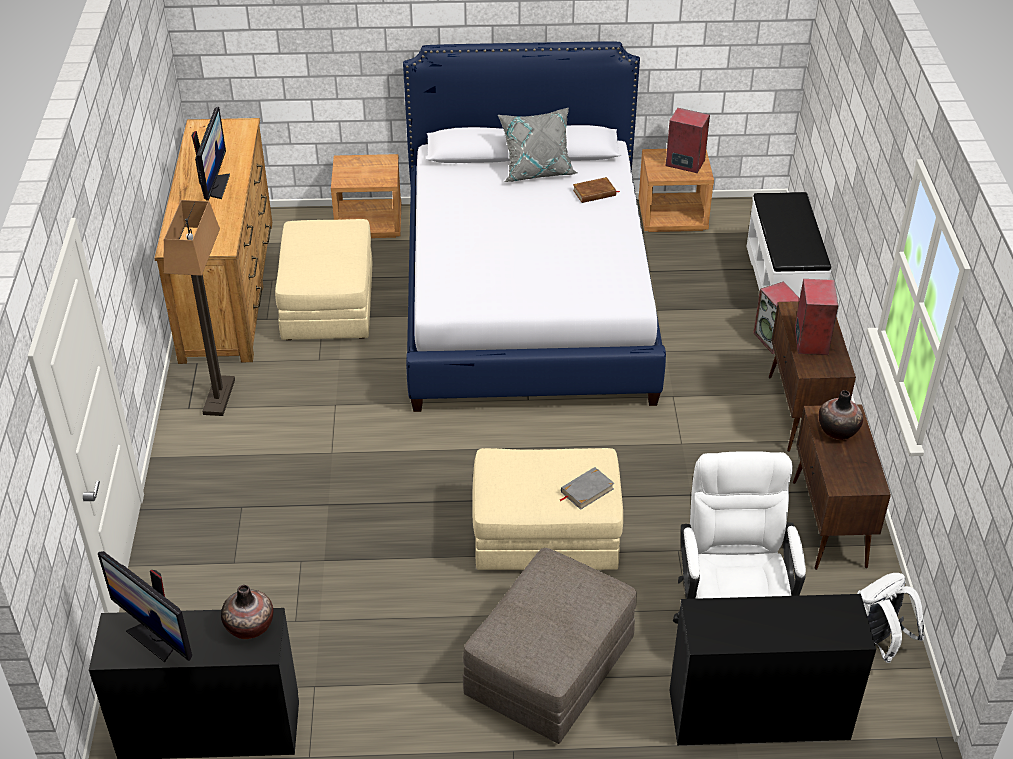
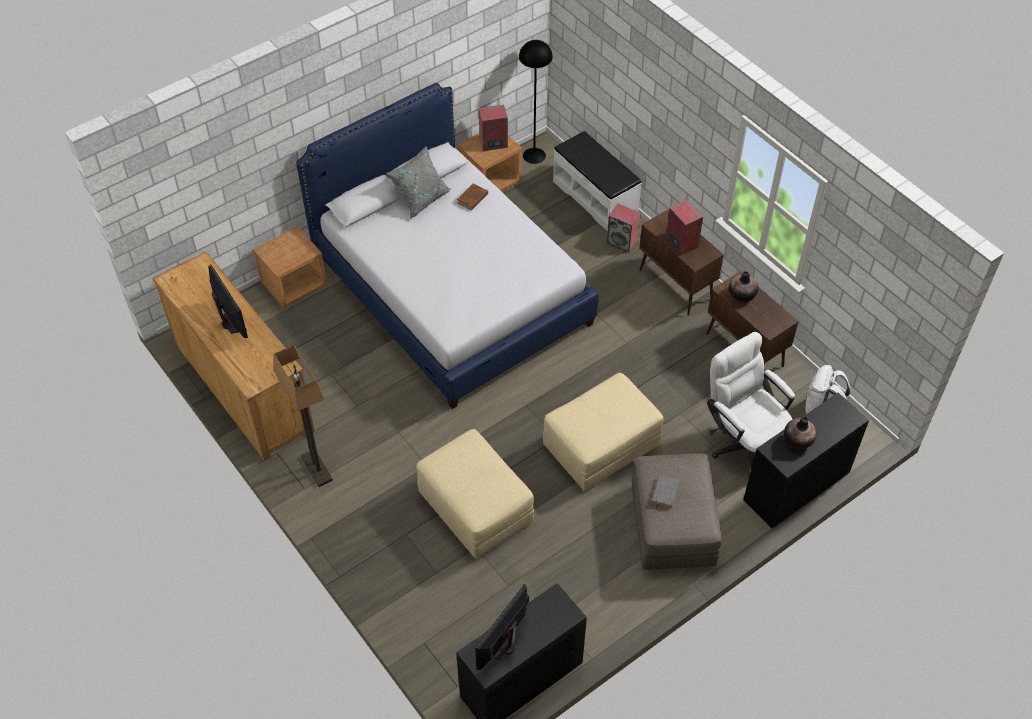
camera: 35 degrees left, 10 degrees up
(157, 637) = (504, 645): monitor -> monitor turned 120 degrees clockwise
(249, 626) = (549, 606): vase -> vase (798, 440)
(328, 304) = (325, 361): beige ottoman -> beige ottoman (476, 507)
(586, 490) = (631, 408): grey book -> grey book (665, 493)
(748, 213) = (534, 155): none -> black floor lamp

